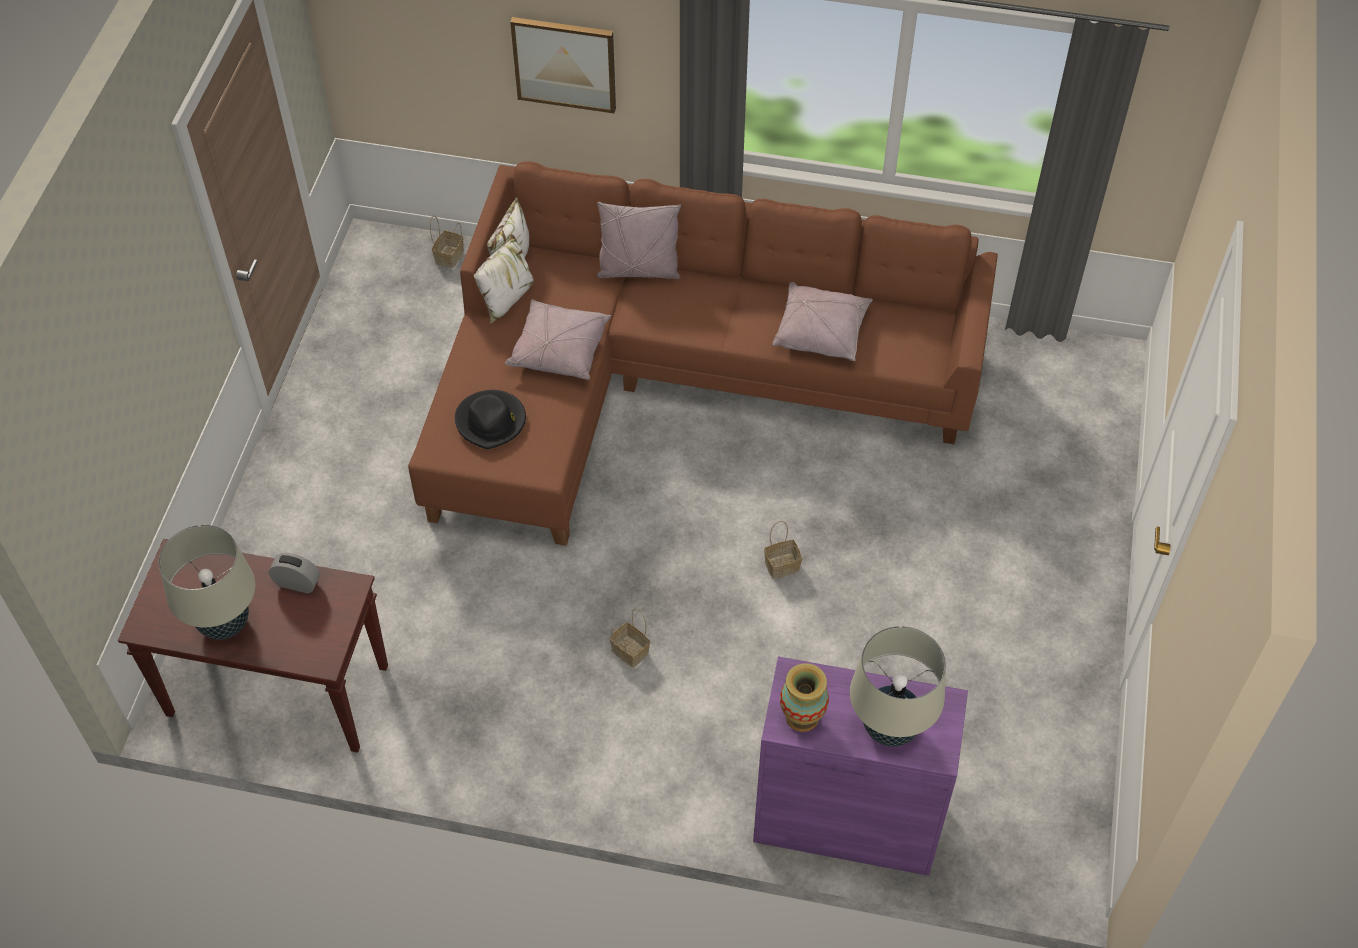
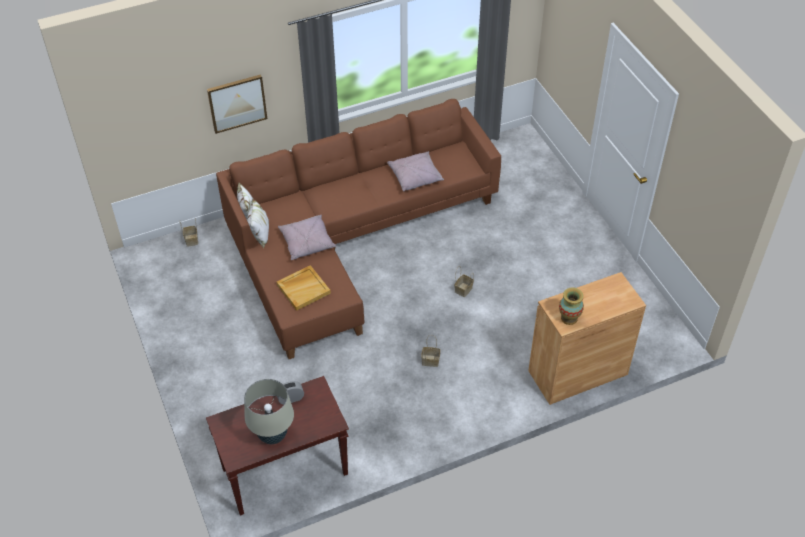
camera: 35 degrees left, 5 degrees down
(491, 421) = (303, 288): black hat -> beige tray
(638, 270) = (311, 191): purple pillow -> none
(847, 818) = (578, 372): purple cabinet -> brown cabinet
(890, 728) = (605, 302): beige table lamp -> none

